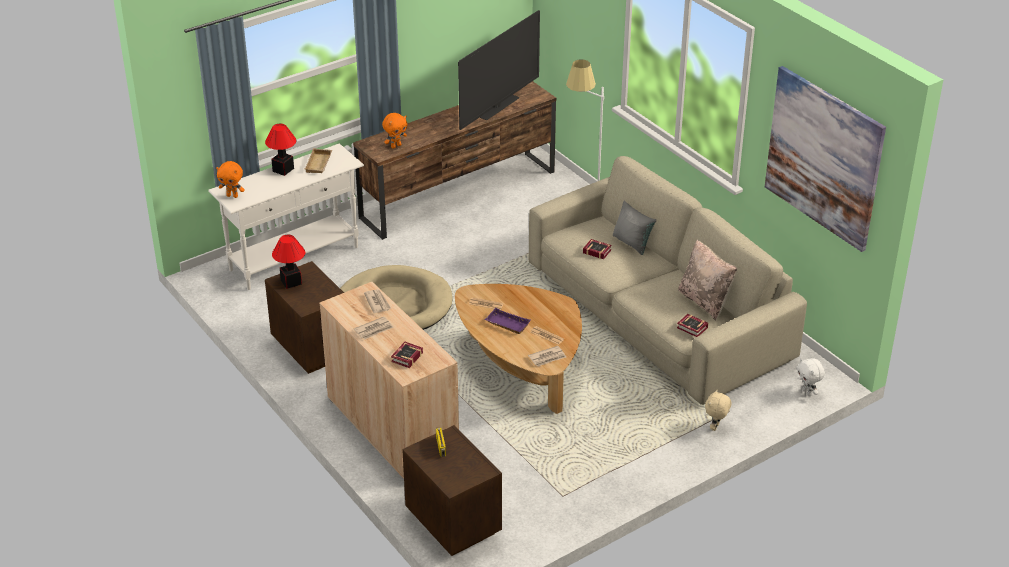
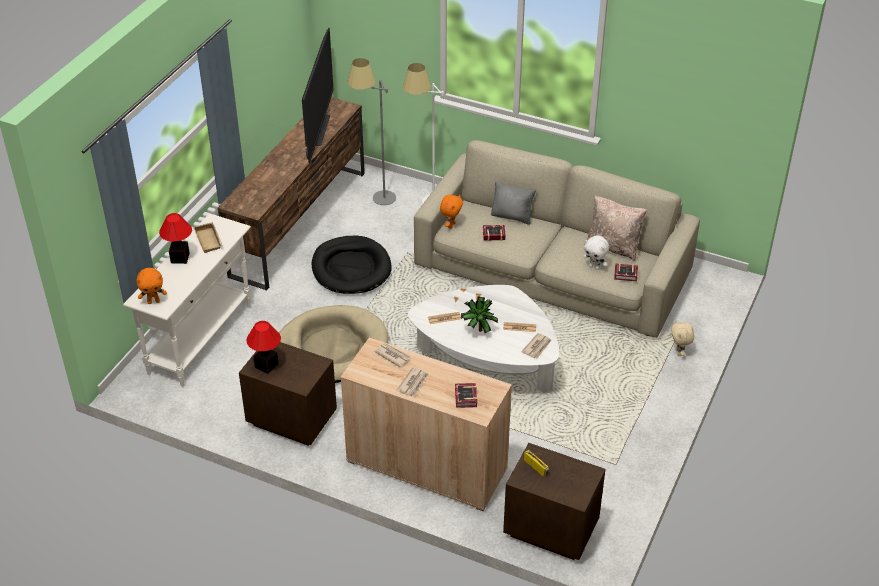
camera: 30 degrees left, 5 degrees up
(396, 146) = (260, 197): orange plush toy -> orange plush toy (451, 225)
(471, 247) = (351, 268): none -> black dog bed
(506, 324) = (477, 330): purple tray -> potted plant
(521, 368) = (487, 363): brown coffee table -> white coffee table
(542, 199) = (375, 202): none -> grey floor lamp
(807, 392) = (720, 294): white plush toy -> white plush toy (594, 267)
(824, 157) = (701, 91): picture -> none

